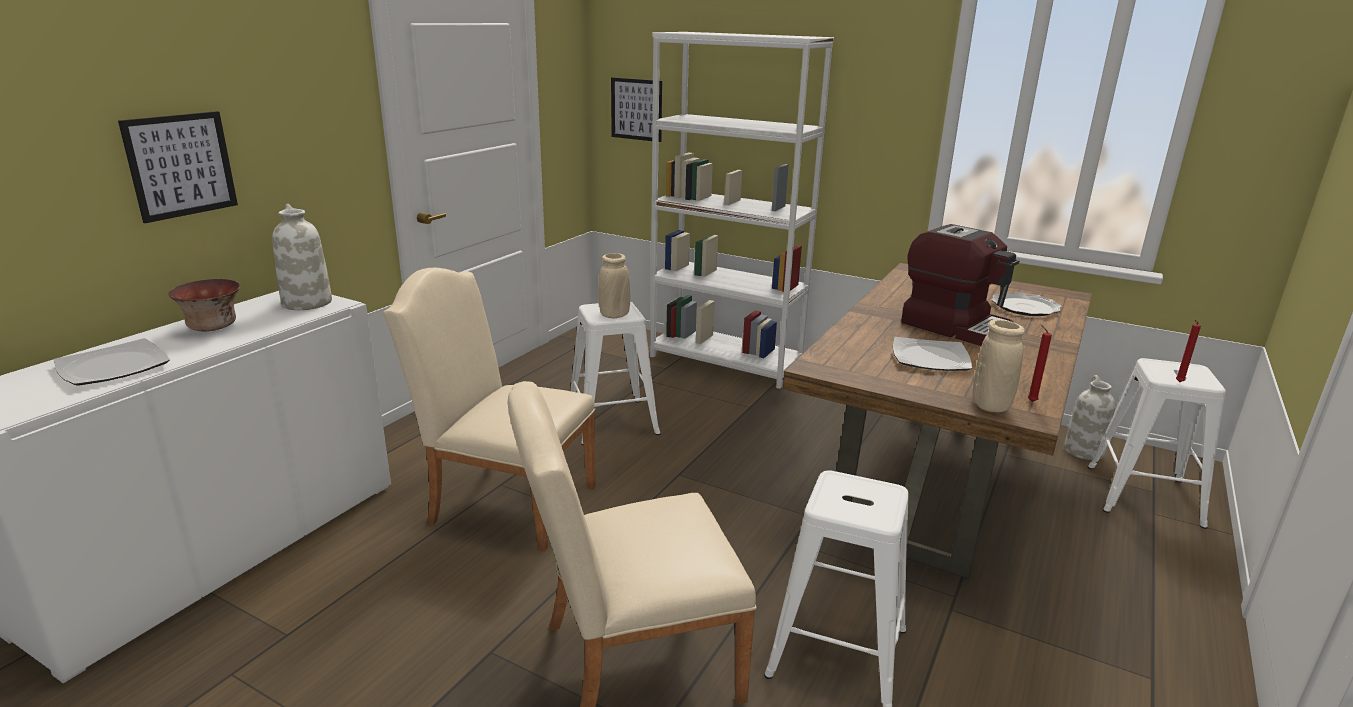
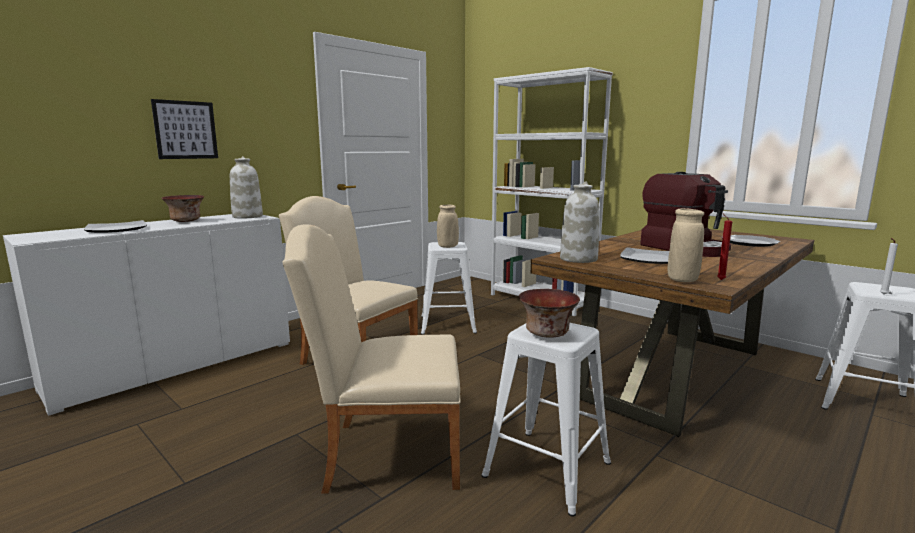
camera: 15 degrees right, 10 degrees down
(636, 109) = (491, 135): picture -> none
(854, 506) = (548, 334): none -> bowl
(1083, 450) = (814, 369): white vase -> white vase (578, 258)
(1178, 382) = (882, 294): red candle -> white candle

